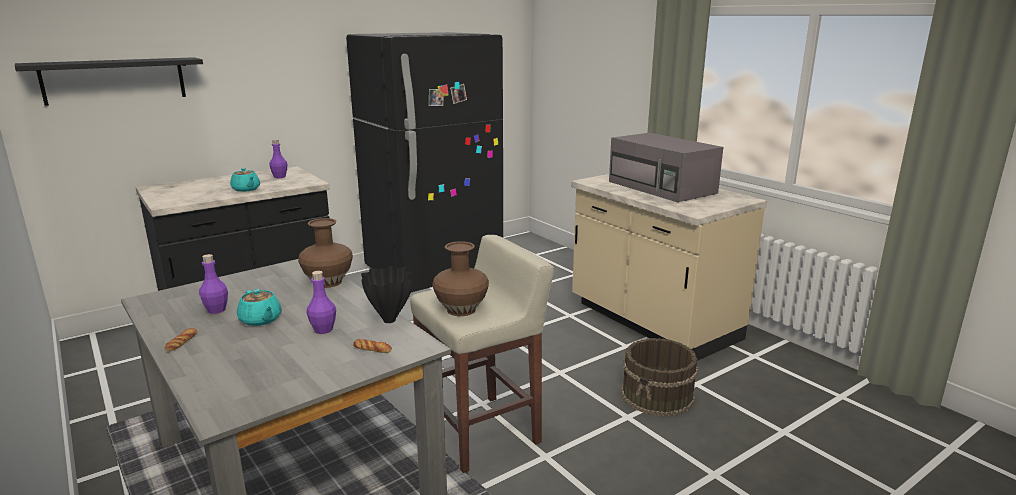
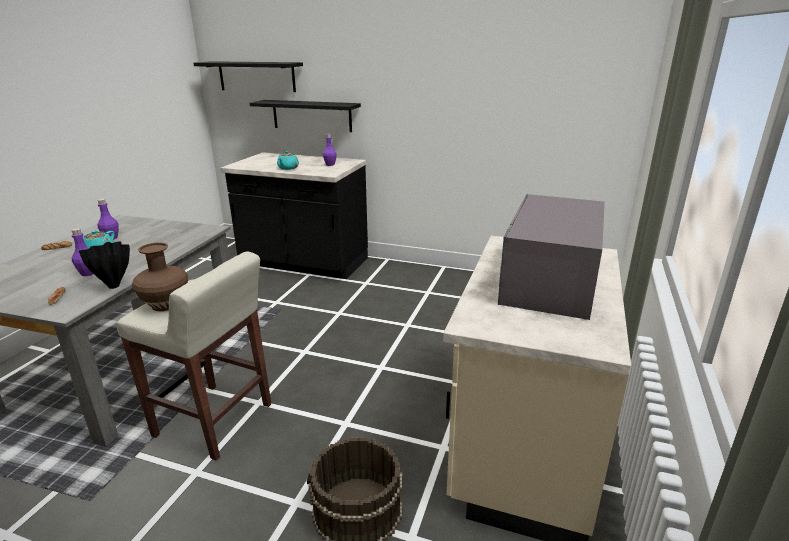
camera: 55 degrees right, 5 degrees up
(213, 124) = (311, 115): none -> black shelf
(327, 282) = (178, 246): brown vase -> none
(434, 272) = (453, 287): black fridge -> none

